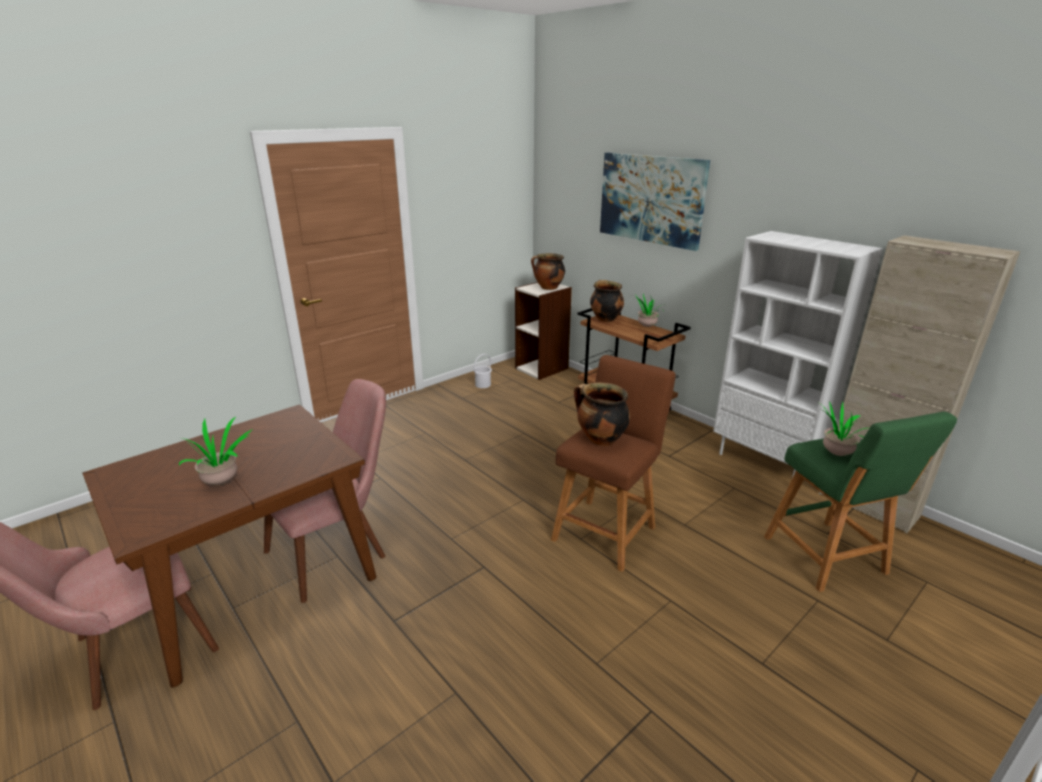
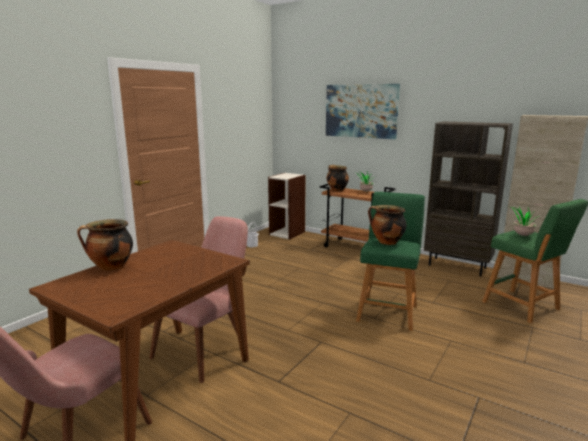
camera: 15 degrees left, 10 degrees down
(222, 481) = (154, 280): potted plant -> none
(548, 288) = (290, 176): cooking pot -> cooking pot (111, 267)
(606, 530) = (387, 311): brown stool -> green stool
(764, 463) = (457, 266): white bookcase -> brown bookcase

